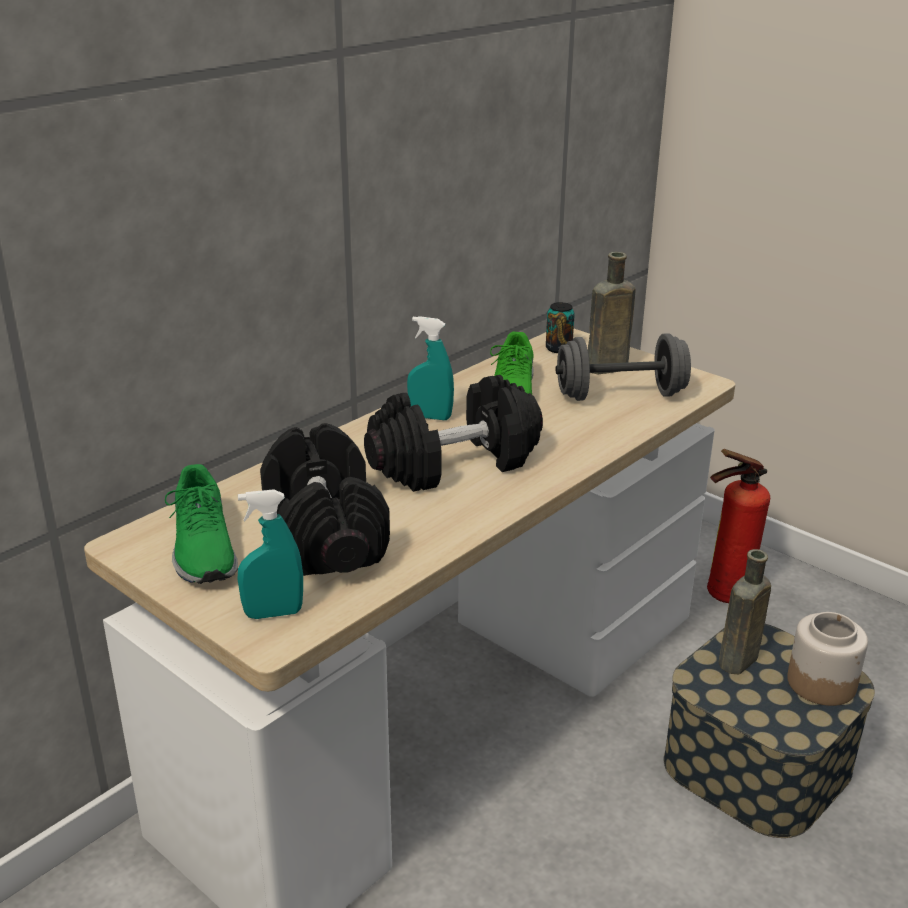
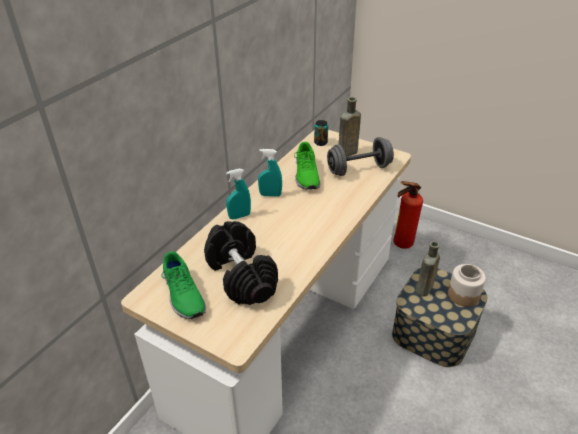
camera: 10 degrees left, 10 degrees up
(273, 613) = (232, 329): turquoise spray bottle -> turquoise spray bottle (239, 216)
(454, 463) = (291, 223): black dumbbell -> none

